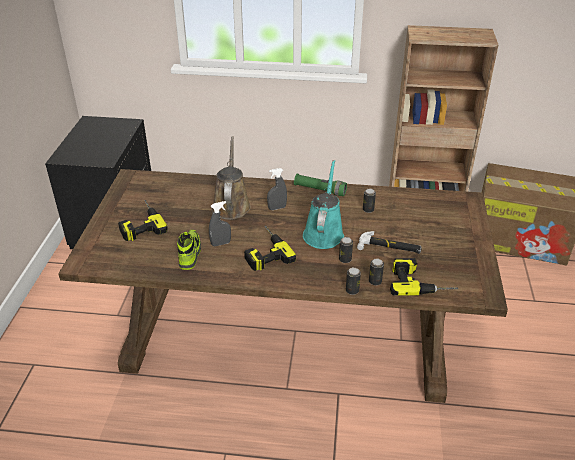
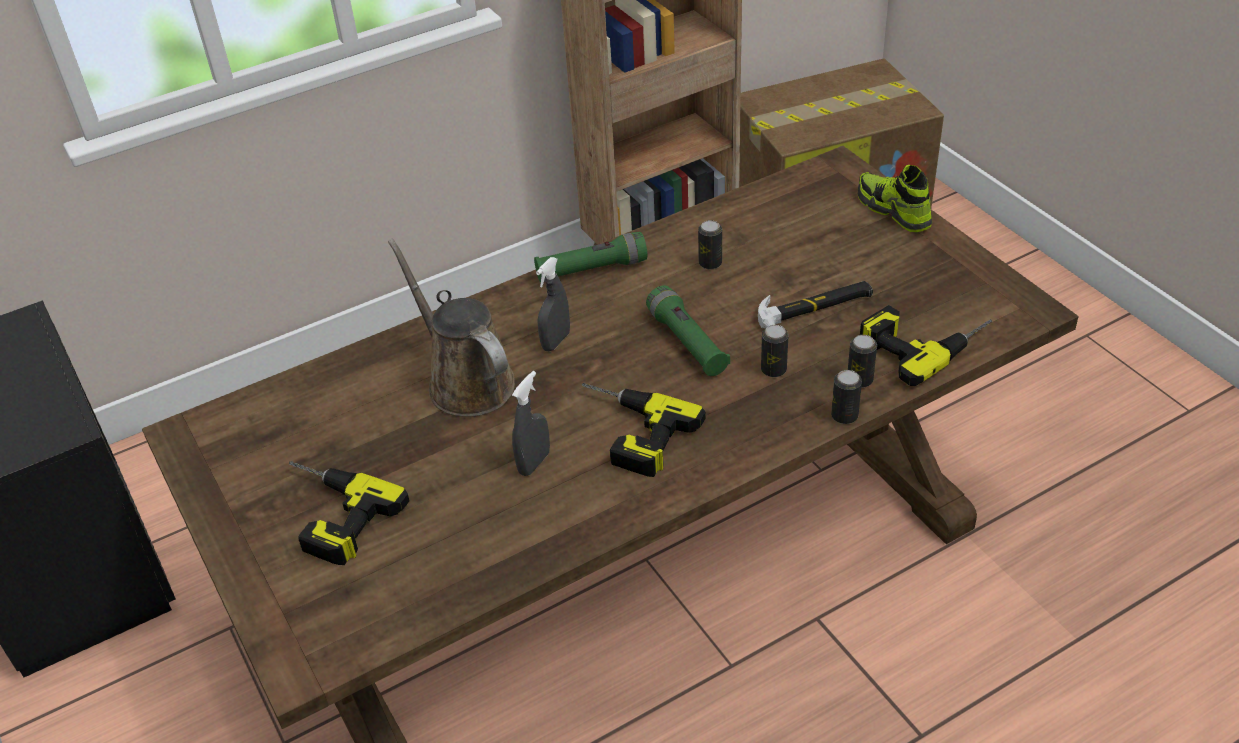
camera: 35 degrees left, 5 degrees up
(189, 254) = (500, 516): shoe -> shoe (893, 210)
(324, 233) = (687, 342): turquoise watering can -> green flashlight

